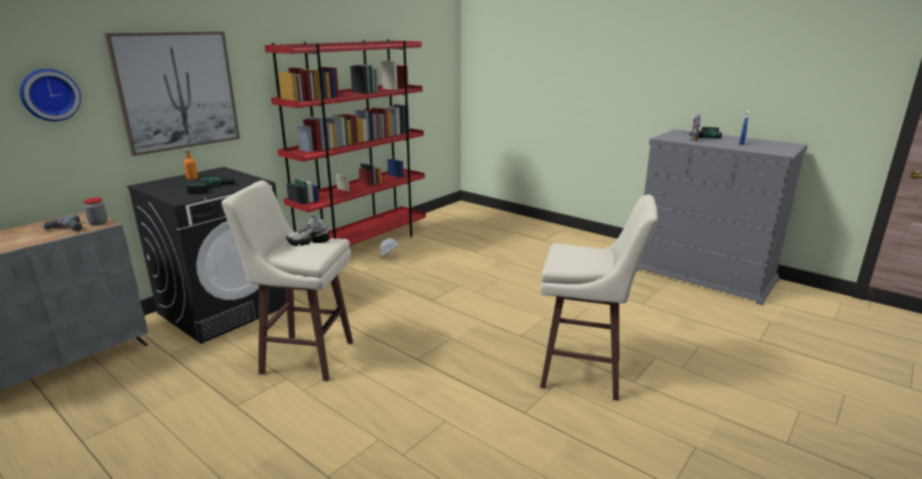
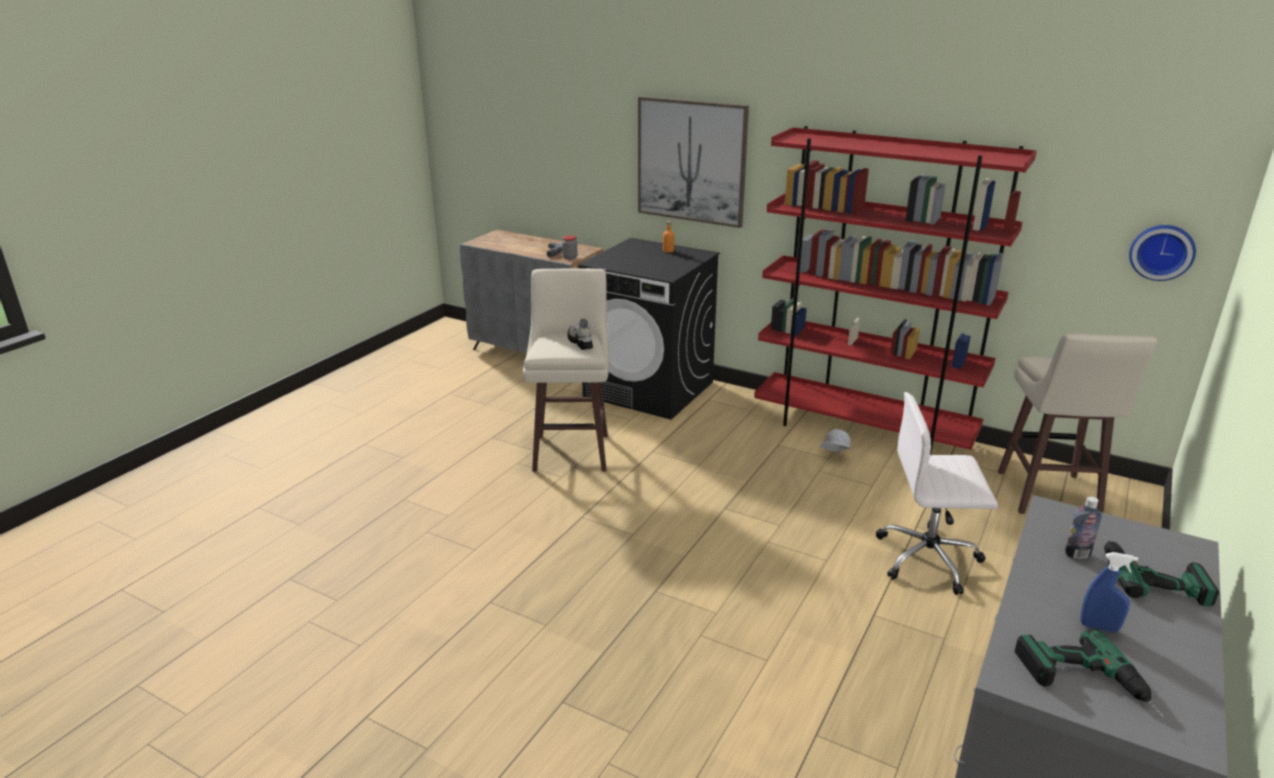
camera: 80 degrees right, 5 degrees up
(49, 95) = (594, 143): wall clock -> wall clock (1162, 251)
(217, 188) = (636, 266): power drill -> power drill (1088, 685)
(504, 254) = (929, 559): none -> white office chair
(584, 373) = (574, 652): beige stool -> beige stool (1048, 496)

